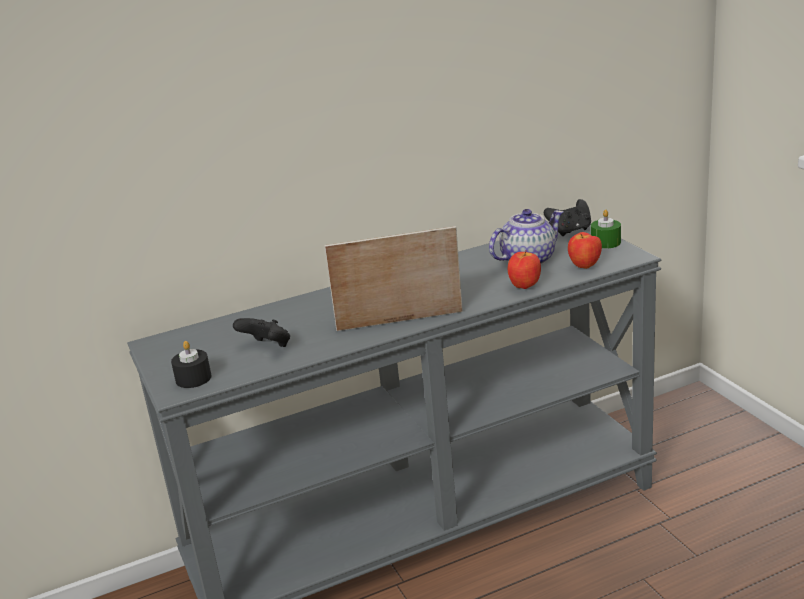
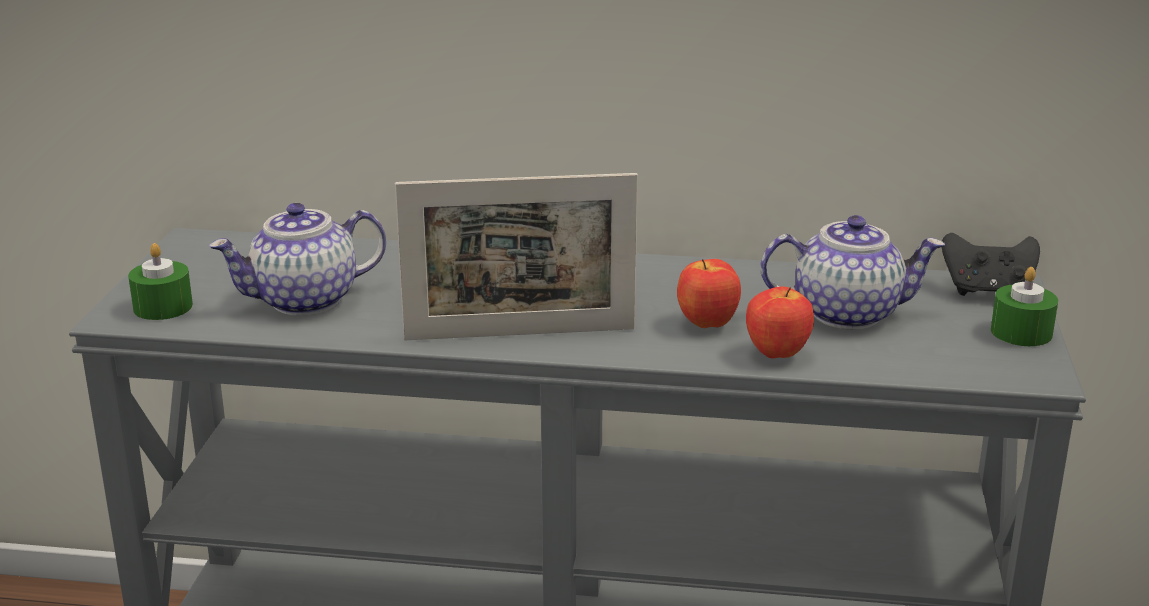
camera: 30 degrees right, 0 degrees up
(193, 378) = (163, 307): black candle -> green candle
(267, 347) = (304, 301): black game controller -> teapot
(399, 321) = (520, 334): picture frame -> picture frame turned 150 degrees clockwise
(585, 267) = (924, 360): apple -> apple (707, 325)

